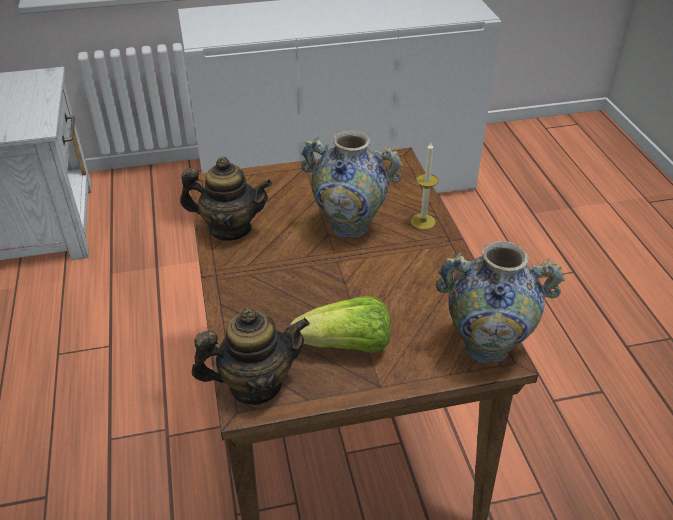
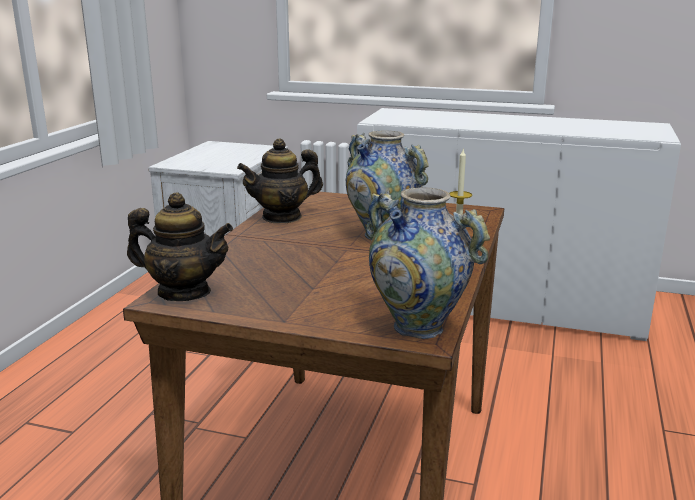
camera: 30 degrees right, 20 degrees down
(230, 228) = (282, 217): teapot -> teapot turned 120 degrees clockwise
(346, 346) = (287, 293): lettuce -> none

